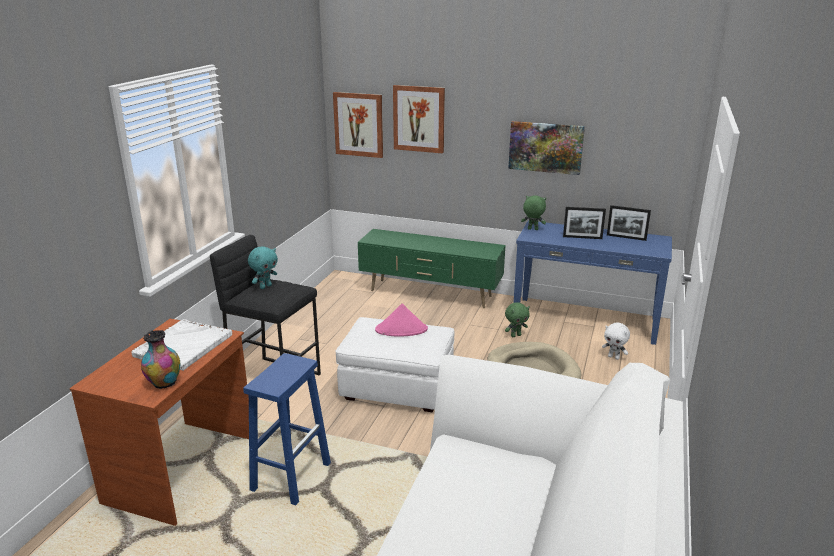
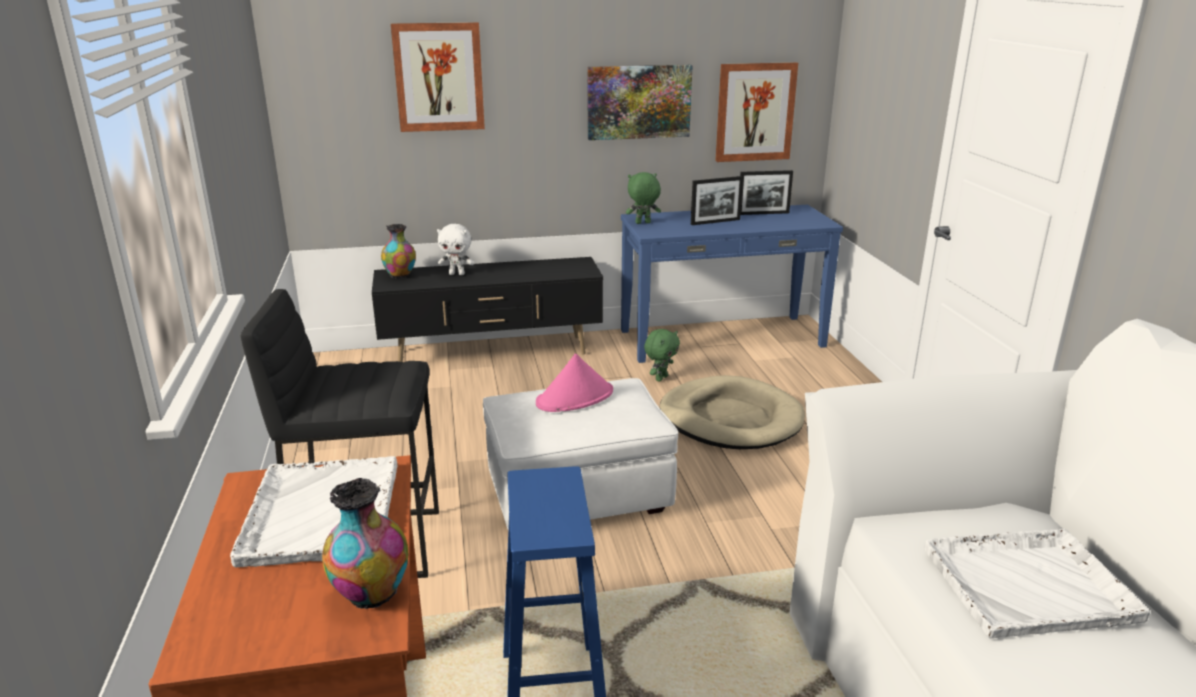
camera: 30 degrees left, 0 degrees up
(265, 286) = (343, 376): turquoise plush toy -> none
(358, 124) = (331, 97): picture -> picture (755, 112)
(382, 235) = (400, 275): none -> vase
(431, 294) = (492, 353): green tv stand -> black tv stand
(483, 497) = (1031, 584): none -> white tray
(614, 357) = (800, 373): white plush toy -> white plush toy (457, 274)

